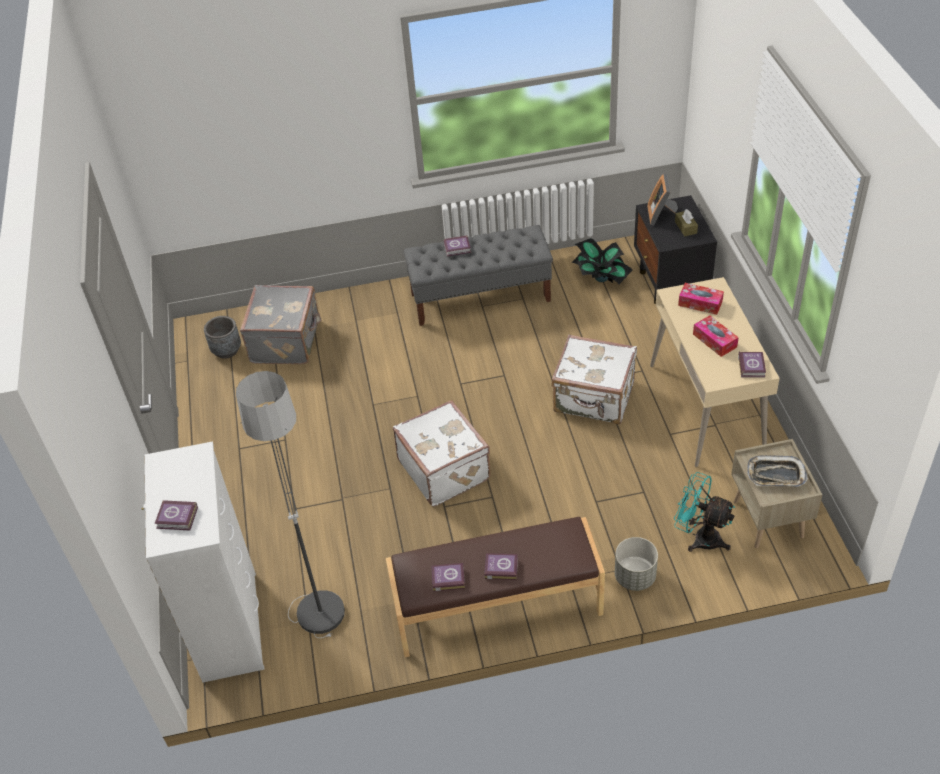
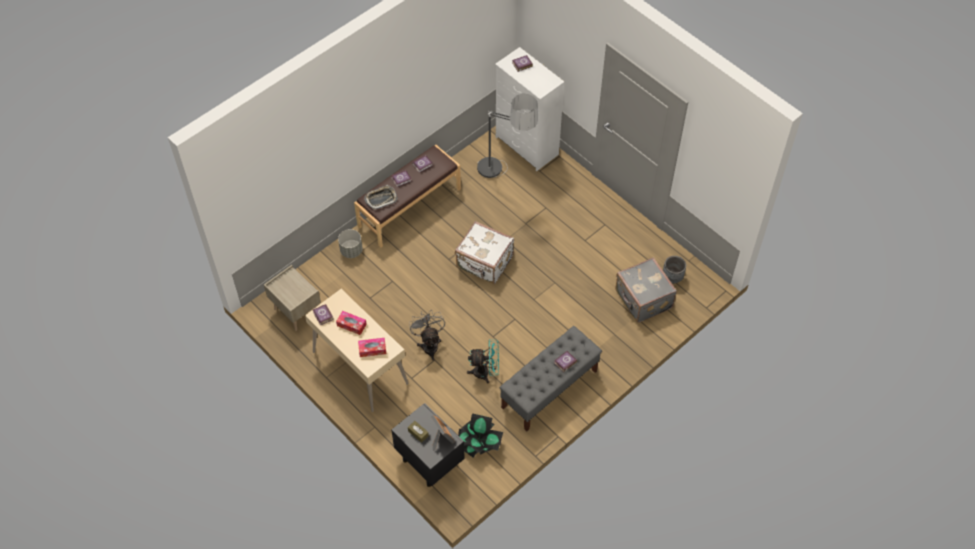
camera: 145 degrees right, 10 degrees up
(594, 398) = (429, 344): white suitcase -> grey fan
(700, 537) = (328, 285): turquoise fan -> turquoise fan (485, 372)
(775, 475) = (291, 288): tray -> tray (381, 199)

